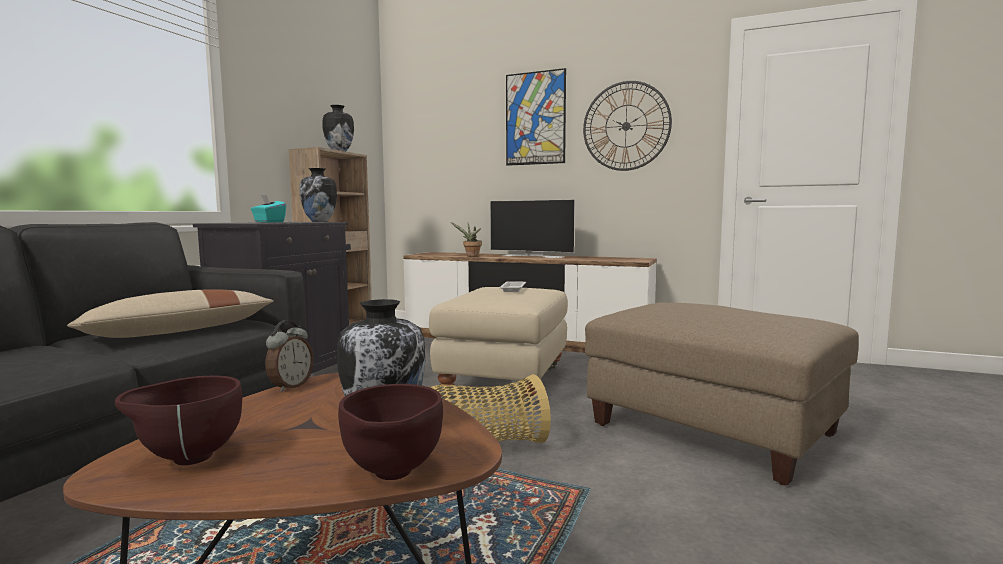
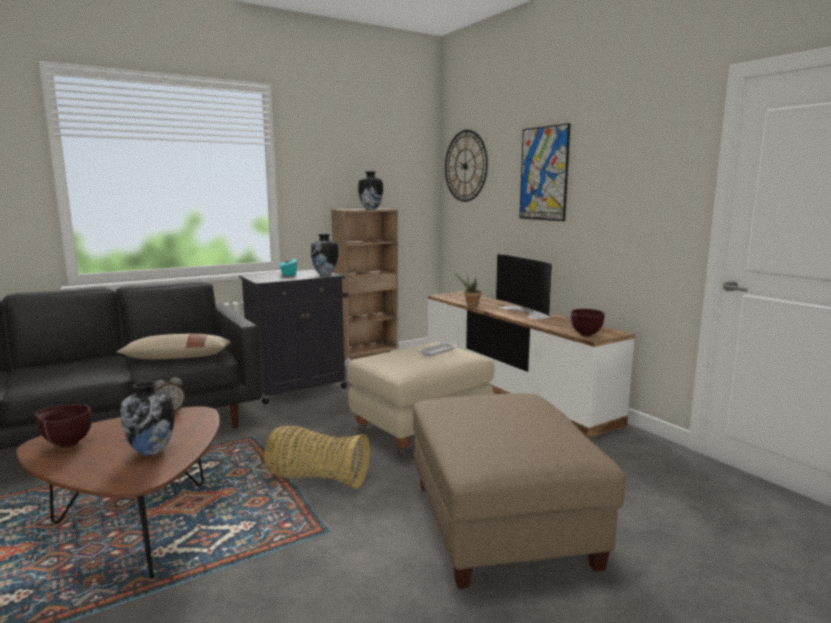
camera: 35 degrees right, 5 degrees up
(392, 475) = (101, 480): brown bowl -> brown bowl (585, 335)
(626, 126) = (618, 187): wall clock -> wall clock (465, 166)

